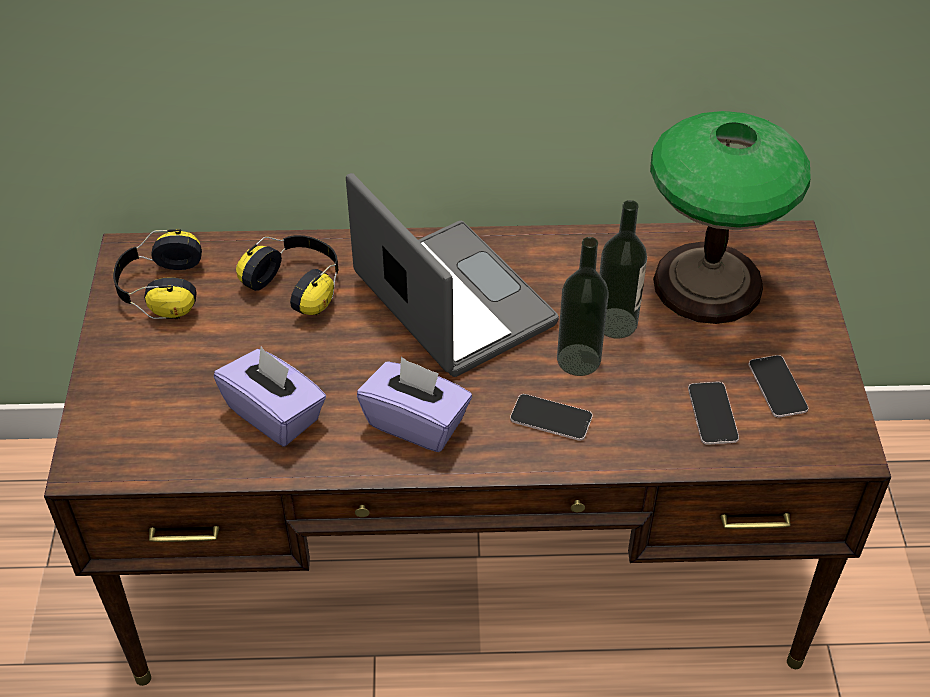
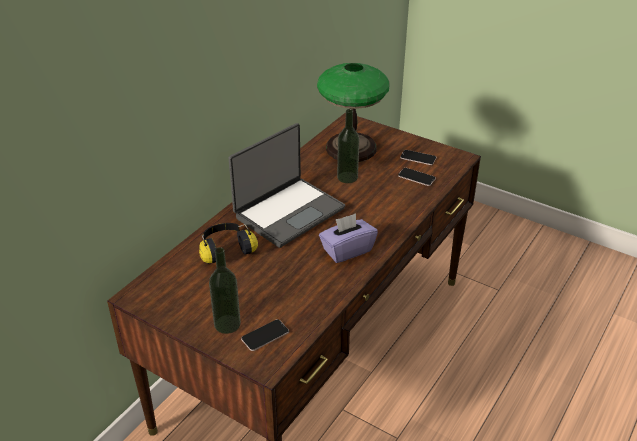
camera: 55 degrees left, 10 degrees down
(160, 290) = (175, 295): headphones -> none
(275, 414) = (299, 289): purple tissue box -> none
(450, 302) = (288, 212): laptop -> laptop turned 135 degrees clockwise
(551, 418) = (380, 215): phone -> phone (265, 335)
(578, 359) = (357, 194): bottle -> bottle (227, 324)

